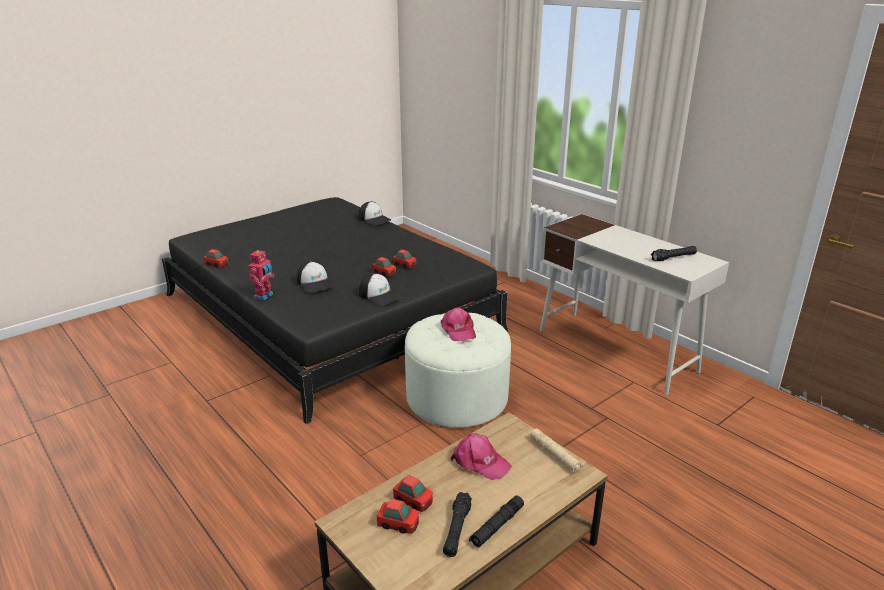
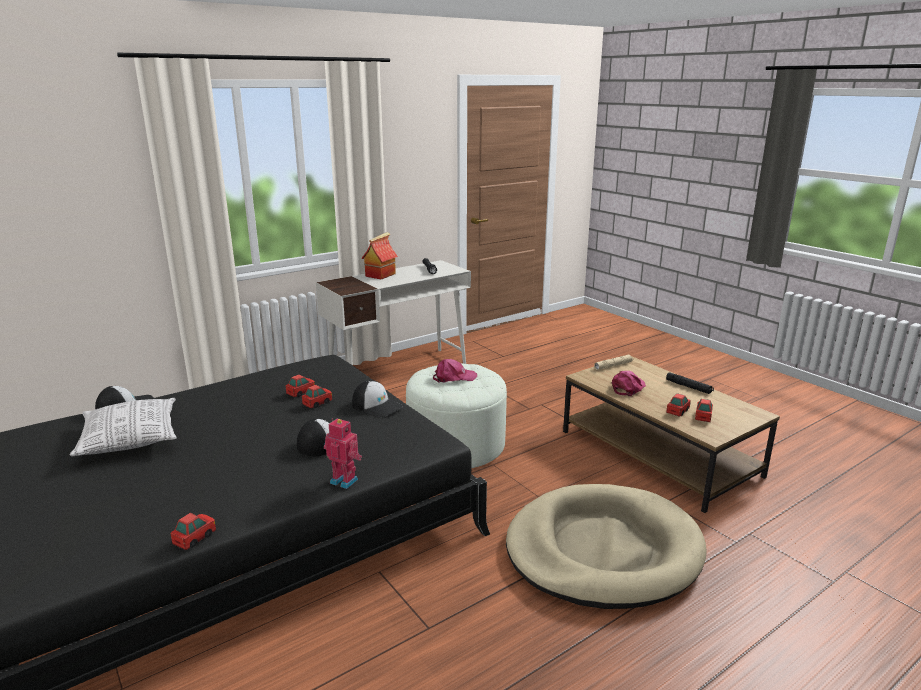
camera: 85 degrees left, 5 degrees down
(270, 494) = (602, 550): none -> beige dog bed
(330, 229) = (130, 439): none -> pillow
(380, 295) = (377, 406): cap -> cap turned 75 degrees clockwise
(457, 530) = (698, 398): black flashlight -> none
(629, 236) = (380, 275): none -> toy house

